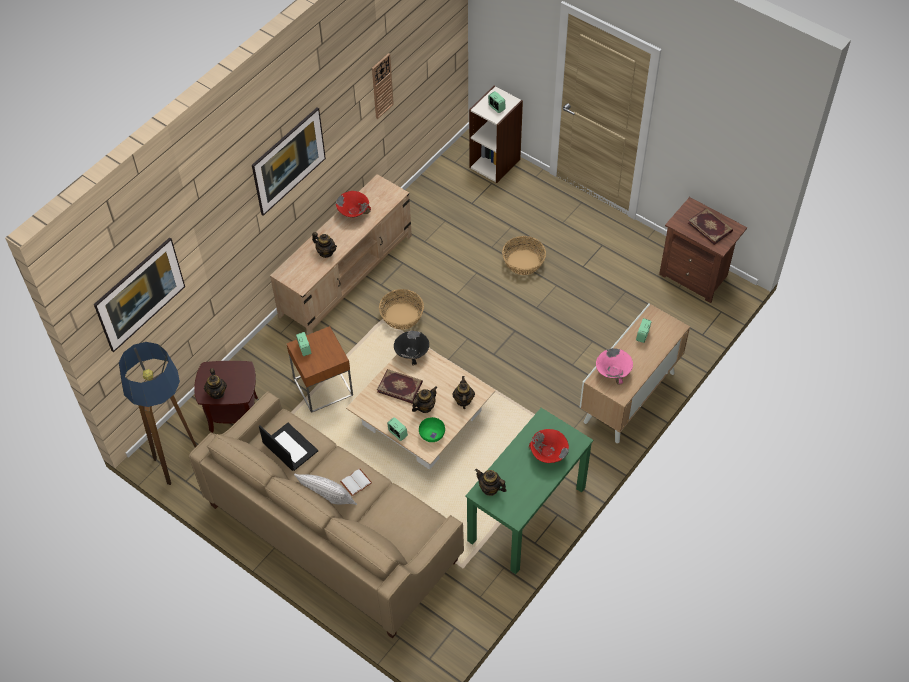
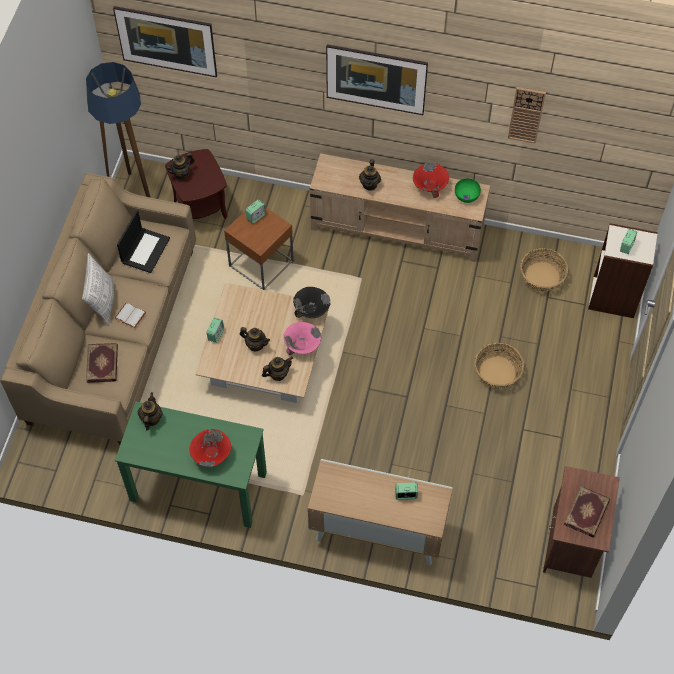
camera: 65 degrees right, 5 degrees up
(400, 386) = (269, 315): book -> book (103, 364)
(402, 316) = (373, 293): basket -> basket (542, 277)
(432, 434) = (228, 363): green bowl -> green bowl (467, 195)
(613, 372) = (345, 483): pink bowl -> pink bowl (302, 345)

